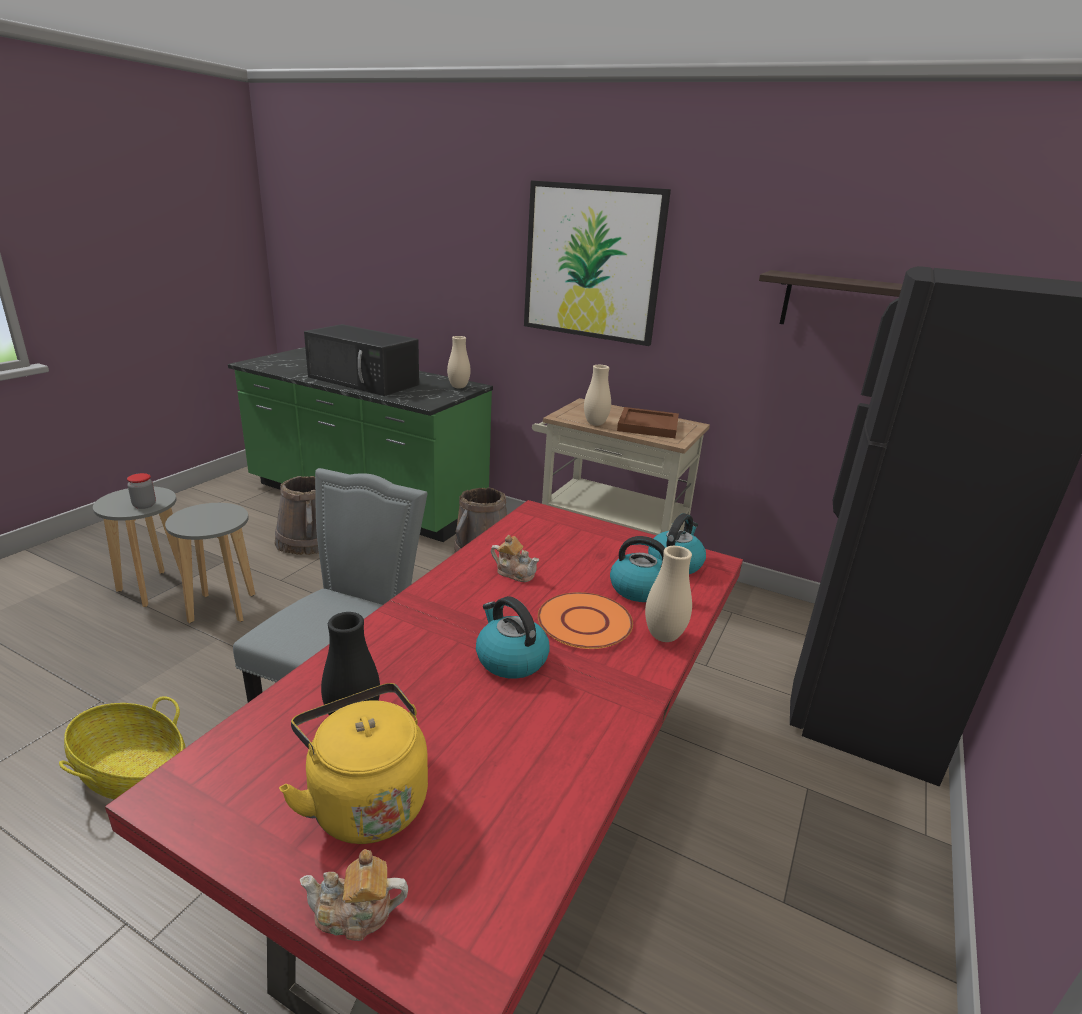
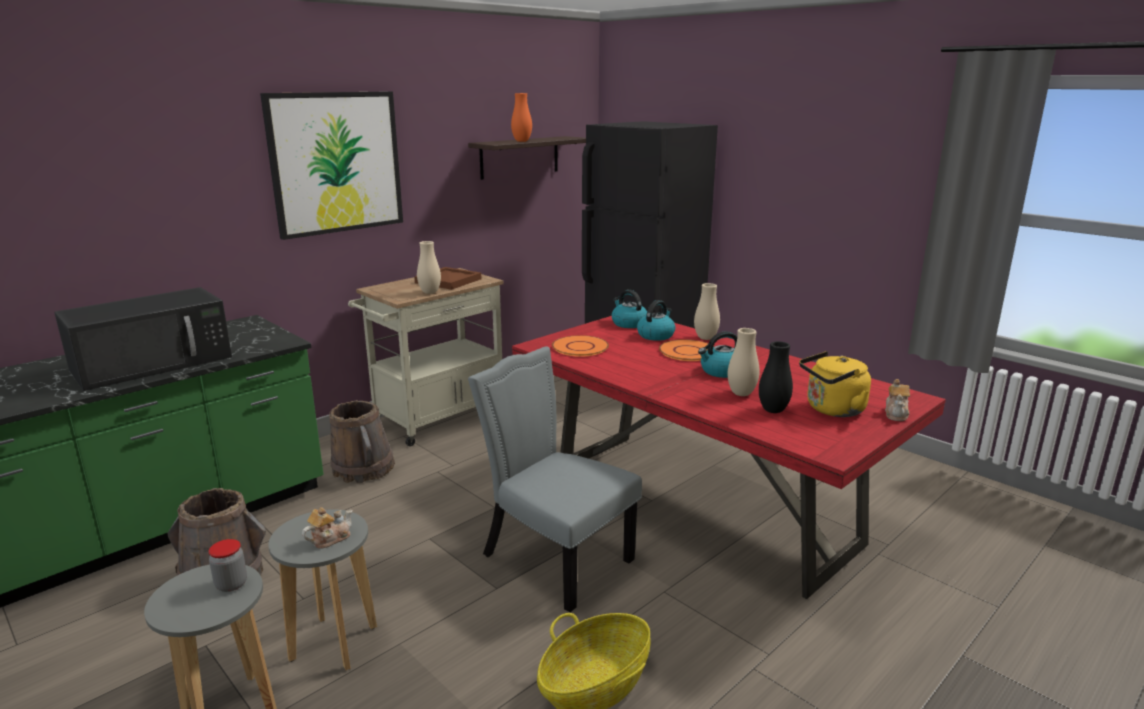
camera: 70 degrees left, 5 degrees down
(458, 387) = (244, 326): beige vase -> beige vase (741, 394)
(515, 572) = (624, 360): teapot -> teapot (329, 539)
(547, 539) = (580, 347): none -> orange plate
(835, 279) = (522, 141): none -> orange vase

